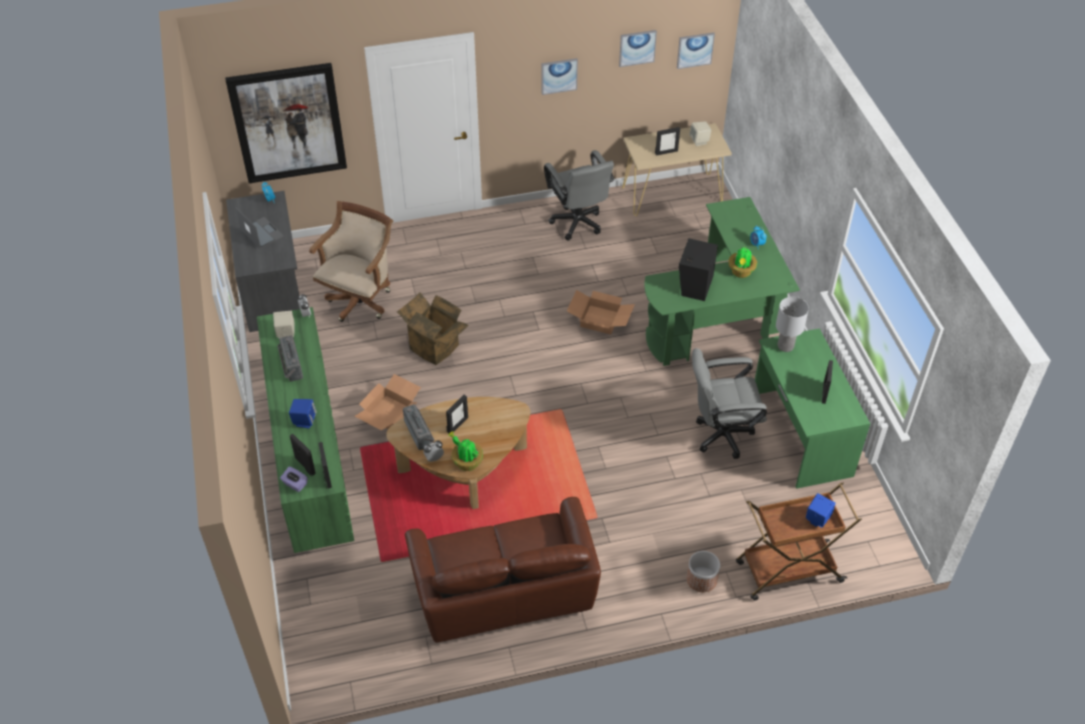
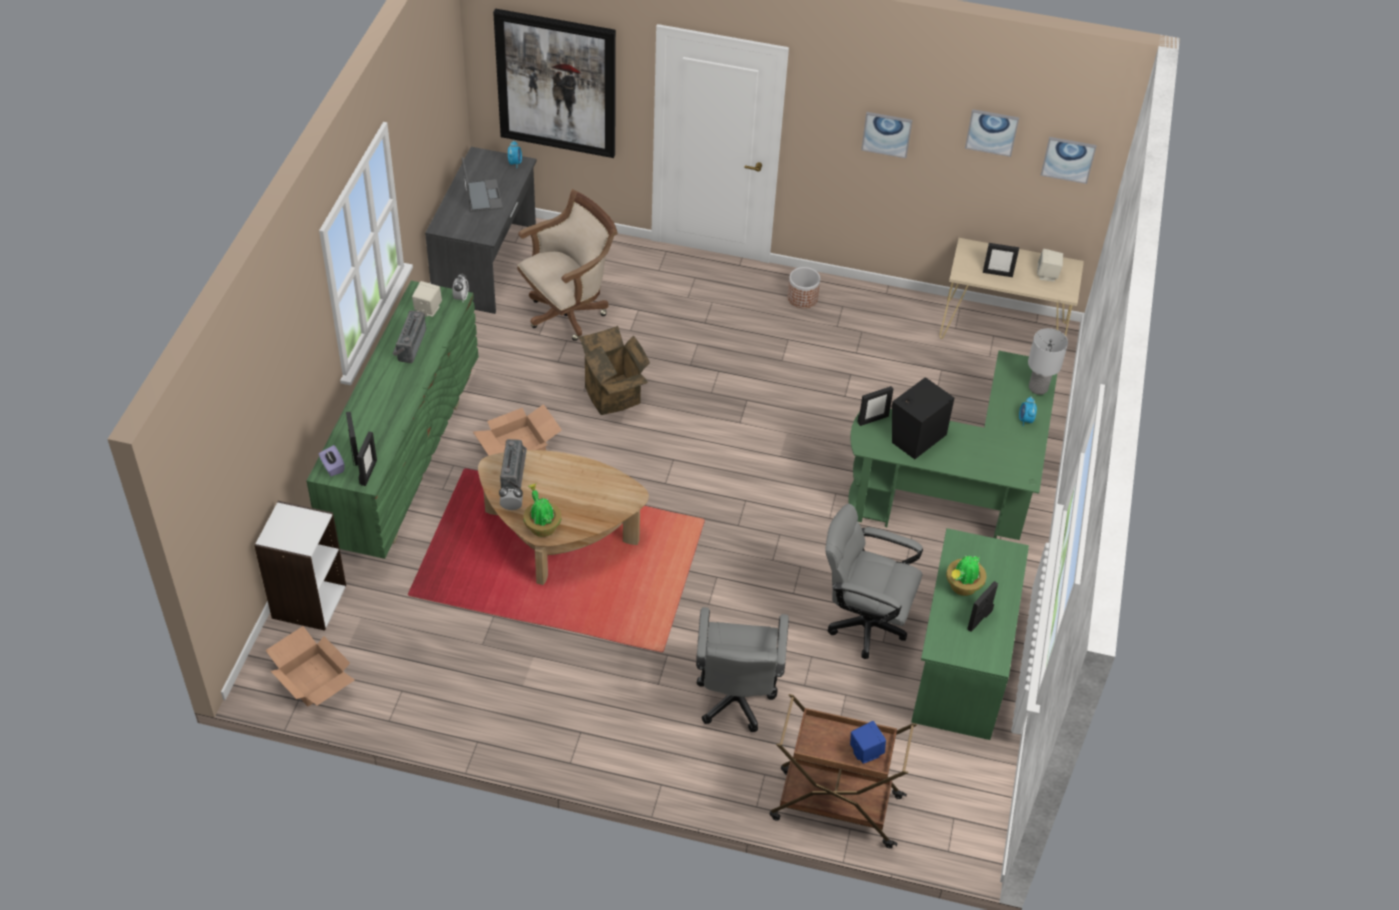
camera: 25 degrees right, 0 degrees up
(304, 421) = (385, 407): blue speaker -> none
(306, 602) = (308, 601): none -> white bookcase
(457, 425) = (559, 483): picture frame -> picture frame (873, 419)
(504, 594) = (509, 686): brown sofa -> none
(578, 225) = (866, 324): grey office chair -> grey office chair (735, 705)
(601, 319) = (817, 439): cardboard box -> cardboard box (314, 679)
(702, 579) = (731, 770): planter -> planter (802, 298)
(741, 272) = (982, 444): potted plant -> potted plant (962, 586)
(785, 347) = (970, 549): grey table lamp -> grey table lamp (1037, 389)

